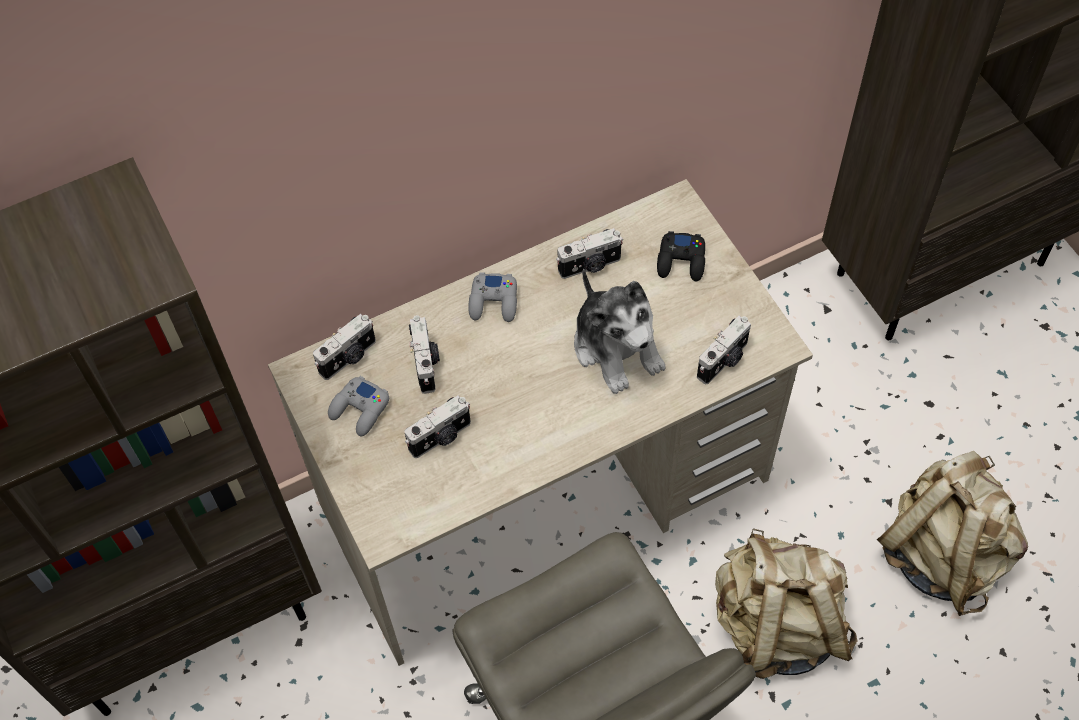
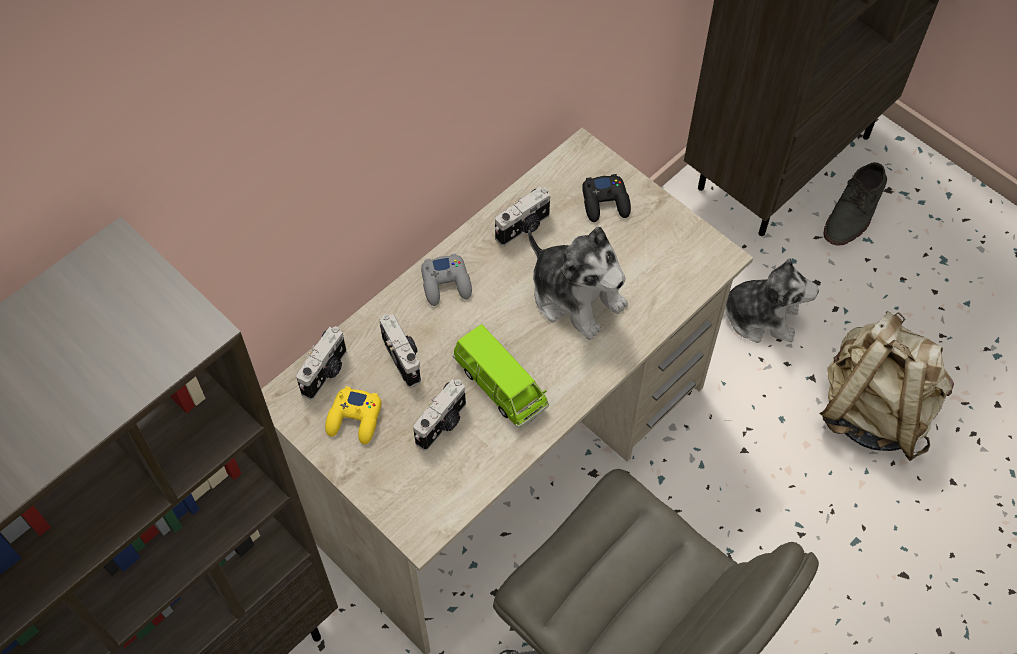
camera: 20 degrees left, 0 degrees up
(360, 410) = (355, 419): grey game controller -> yellow game controller
(510, 415) = (500, 385): none -> green toy car
(724, 361) = (677, 283): camera -> none
(777, 625) = (755, 515): beige backpack -> none
(856, 423) = (760, 316): none -> plush toy
(999, 339) = (854, 211): none -> grey shoe

